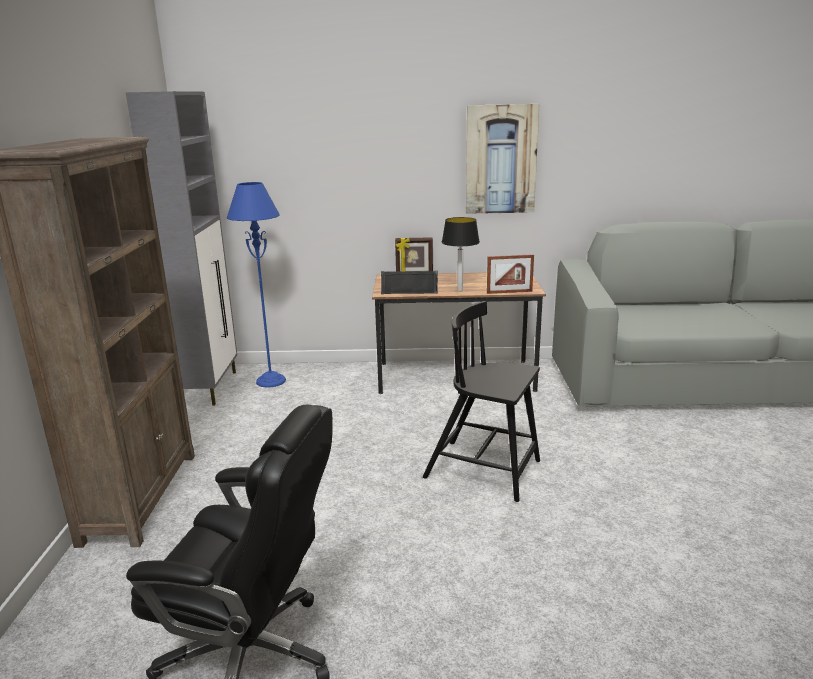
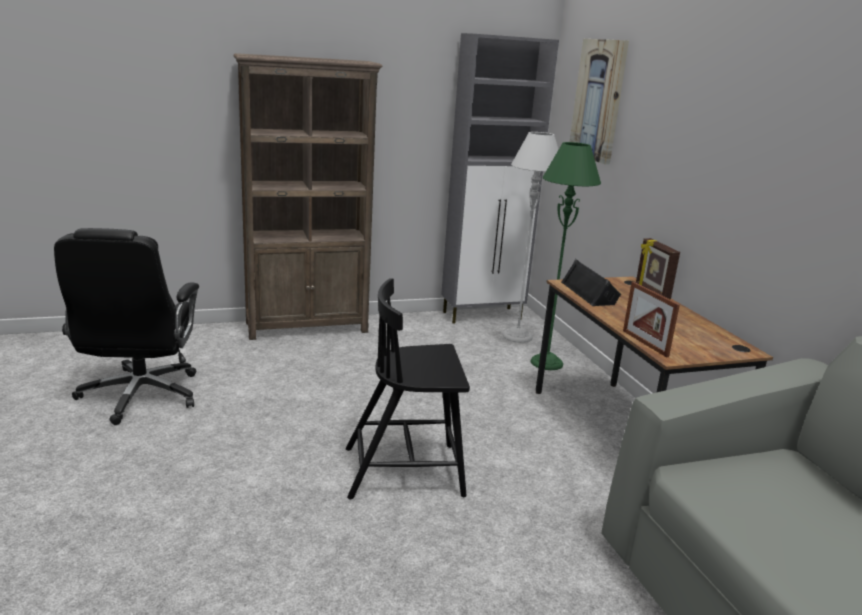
camera: 70 degrees right, 0 degrees up
(271, 381) = (517, 336): blue floor lamp -> grey floor lamp
(331, 379) = (546, 363): none -> green floor lamp
(459, 290) = (619, 316): table lamp -> none
(484, 470) = (406, 471): black chair -> black chair turned 105 degrees counterclockwise
(501, 159) = (780, 169): picture -> picture (598, 100)

